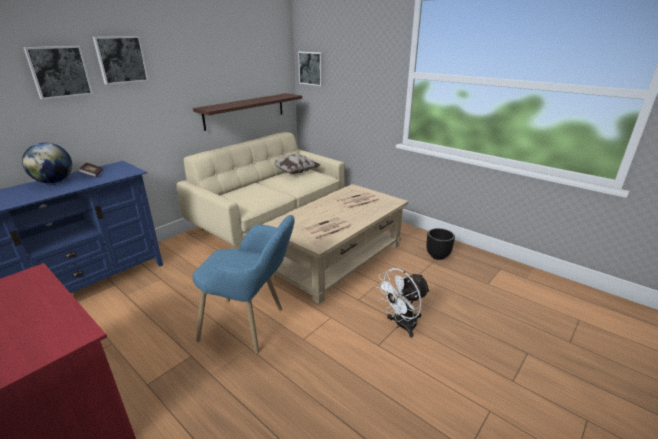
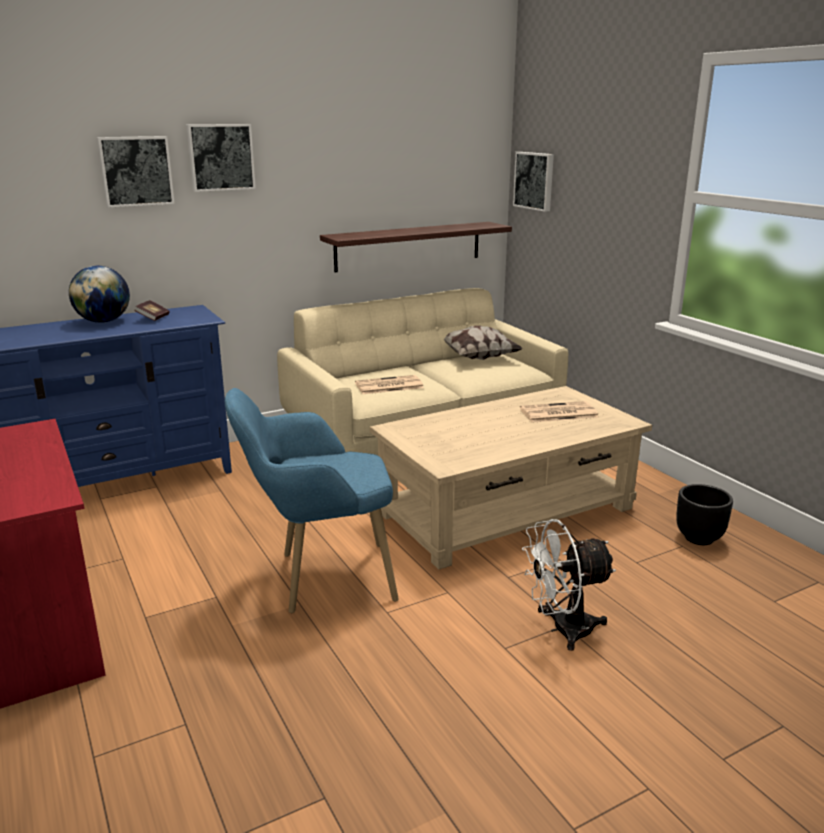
camera: 20 degrees right, 5 degrees down
(252, 327) = (319, 579): blue armchair -> blue armchair turned 135 degrees clockwise
(327, 229) = (475, 446): newspaper -> newspaper (388, 386)

